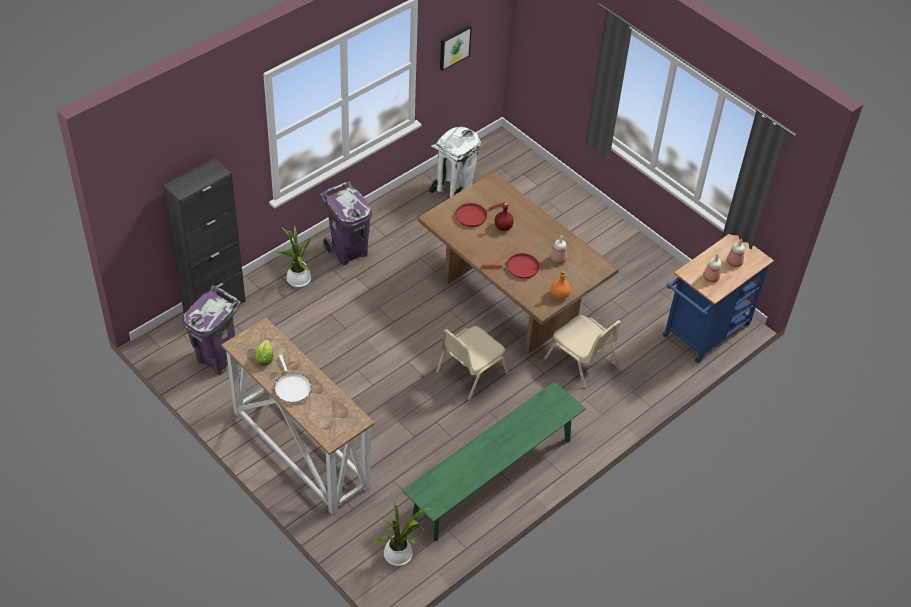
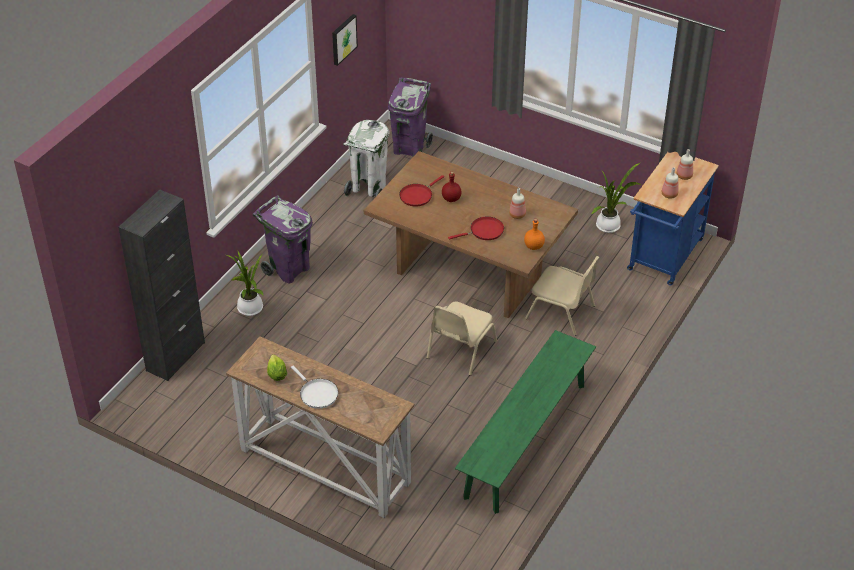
camera: 15 degrees left, 5 degrees down
(217, 358) = (200, 403): purple trash can -> purple trash can (410, 148)
(400, 555) = (468, 536): potted plant -> potted plant (610, 225)

